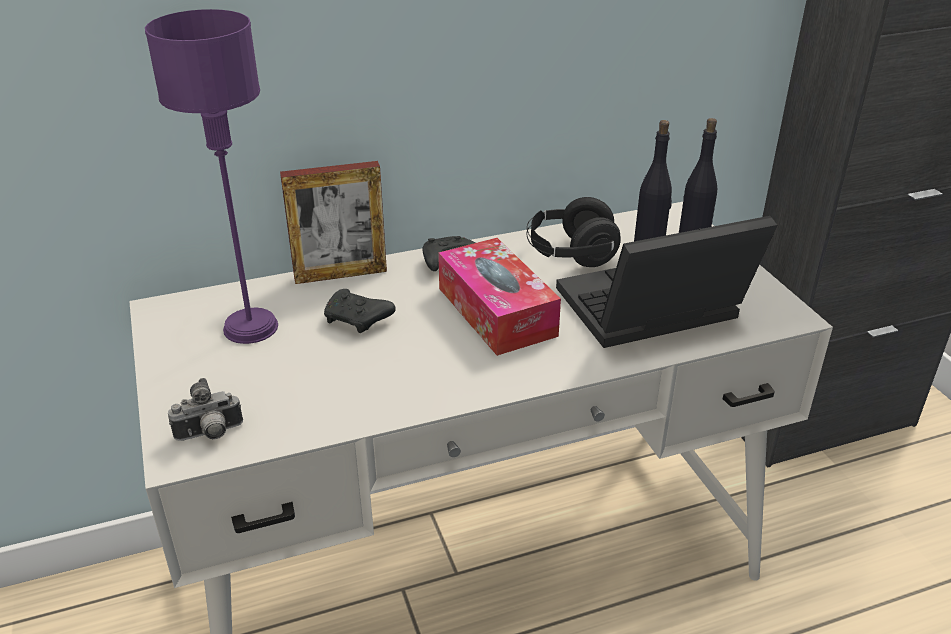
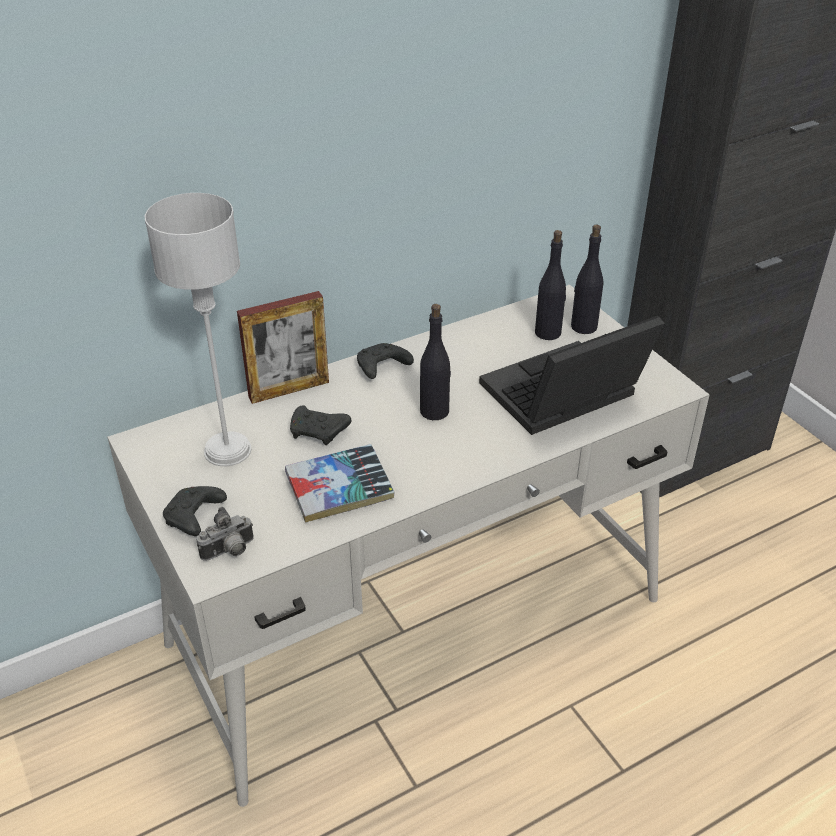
camera: 10 degrees left, 5 degrees up
(186, 393) = (194, 518): none -> black game controller
(251, 327) = (228, 450): purple table lamp -> grey table lamp
(360, 382) = (339, 490): none -> book
(496, 311) = (435, 411): tissue box -> black bottle
(570, 255) = (483, 349): black headphones -> none

